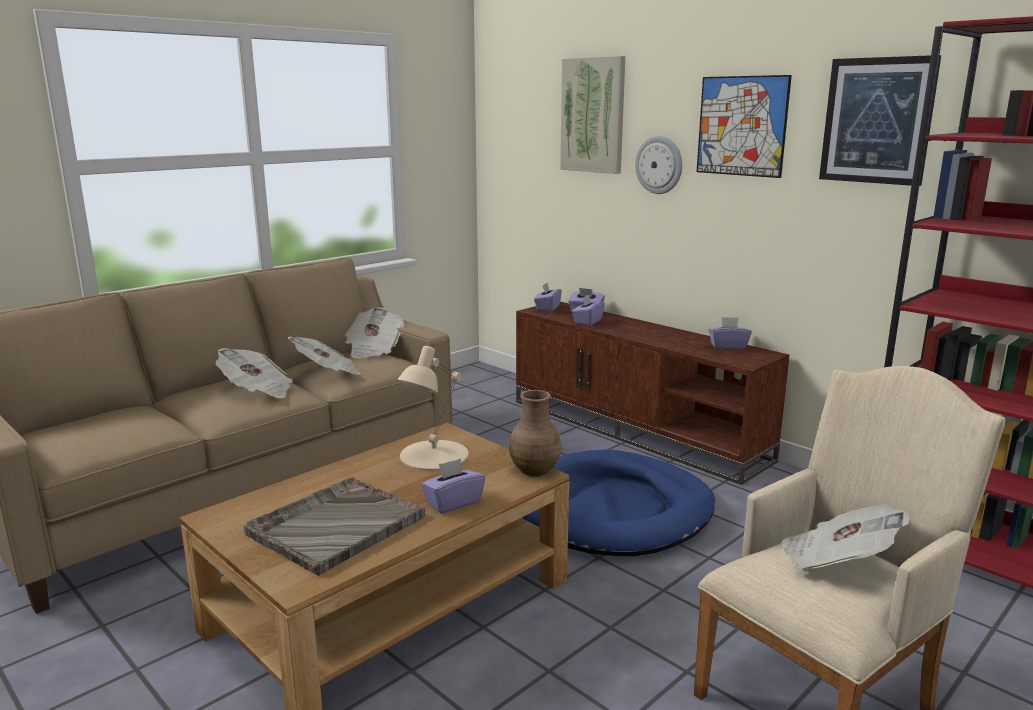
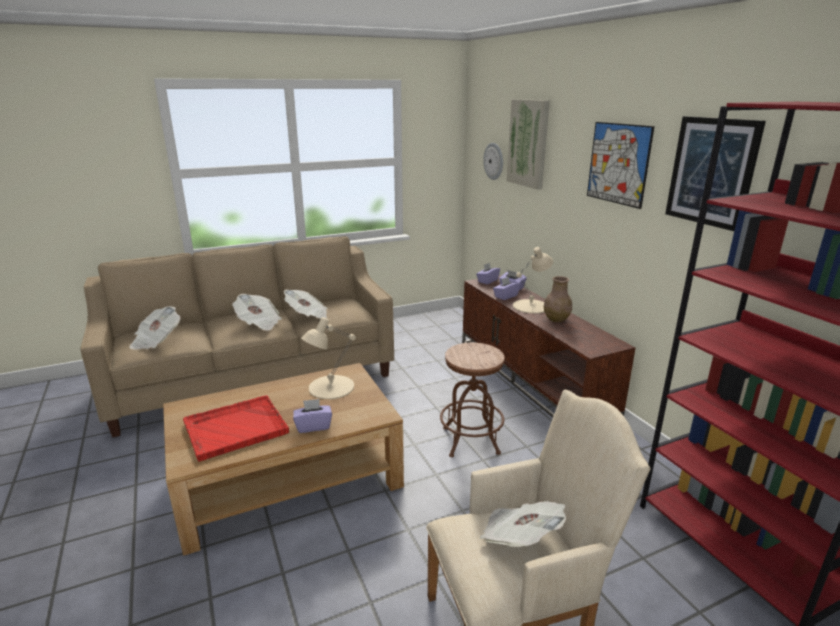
camera: 20 degrees right, 5 degrees up
(335, 526) = (235, 428): grey tray -> red tray
(373, 349) = (350, 300): newspaper -> newspaper (156, 340)
(535, 470) = (383, 411): brown vase -> brown vase (556, 319)
(613, 510) = (470, 440): blue dog bed -> brown stool
(630, 328) = (531, 306): none -> beige table lamp
(659, 165) = (565, 186): wall clock -> wall clock (494, 161)
(728, 346) = (591, 333): purple tissue box -> none

